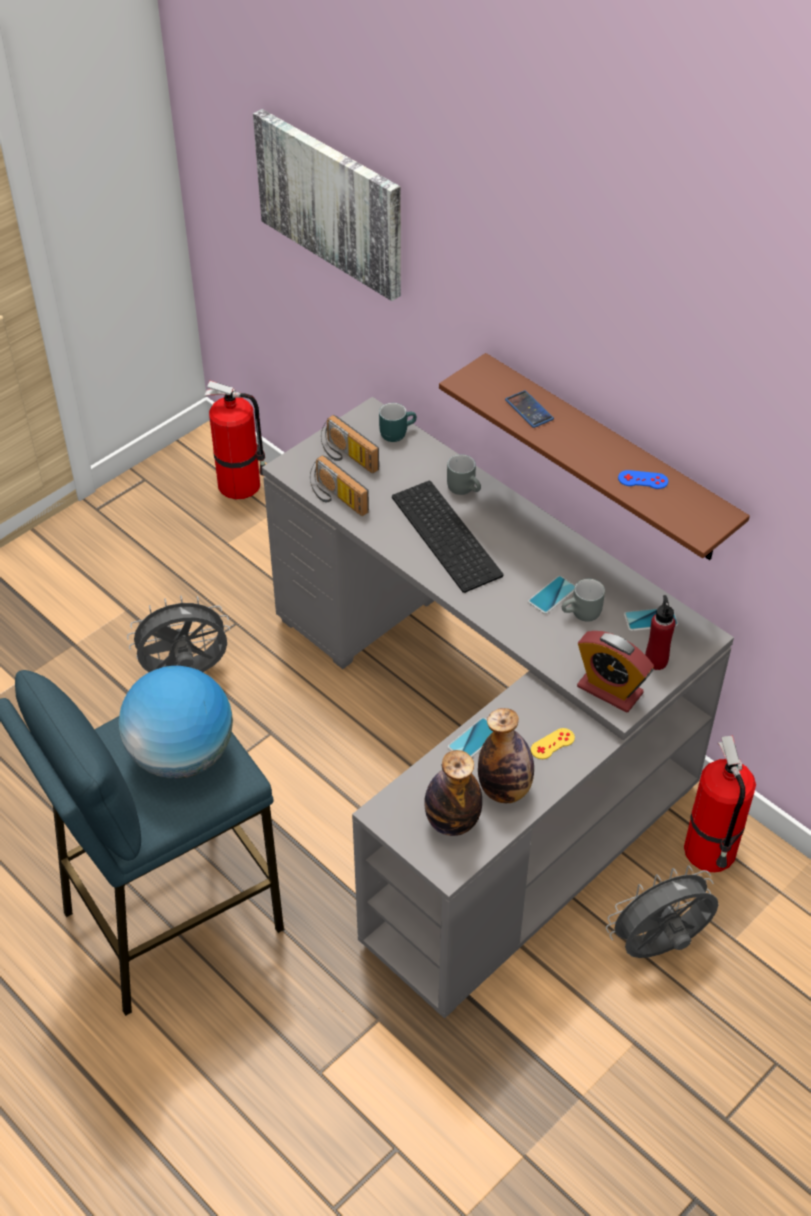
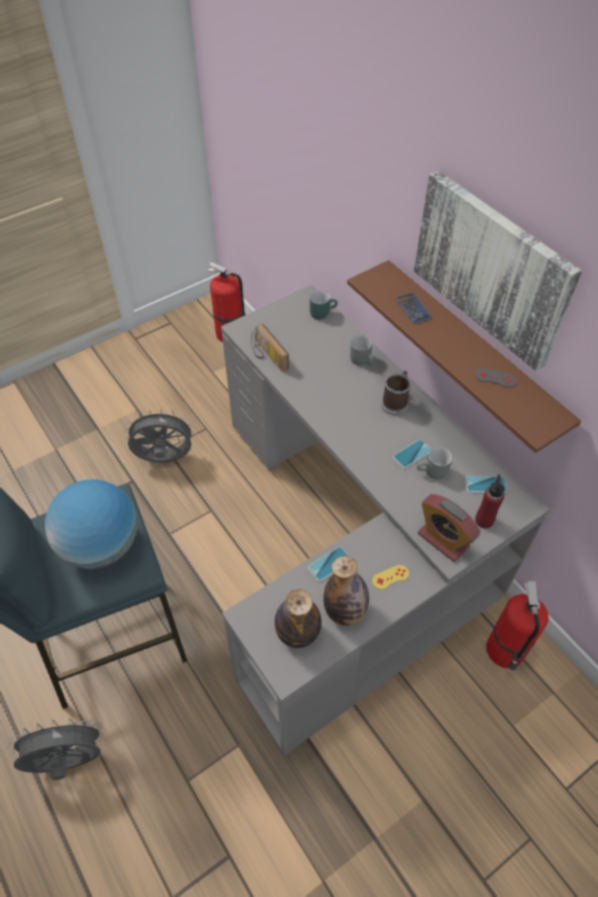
camera: 10 degrees right, 5 degrees up
(331, 202) = (291, 132): picture -> picture (491, 268)
(346, 457) = (282, 326): radio -> none
(449, 536) = (343, 396): keyboard -> none
(519, 535) = (395, 402): none -> mug
(643, 480) = (495, 378): blue game controller -> grey game controller
(659, 947) = (455, 722): grey fan -> grey fan (69, 761)

